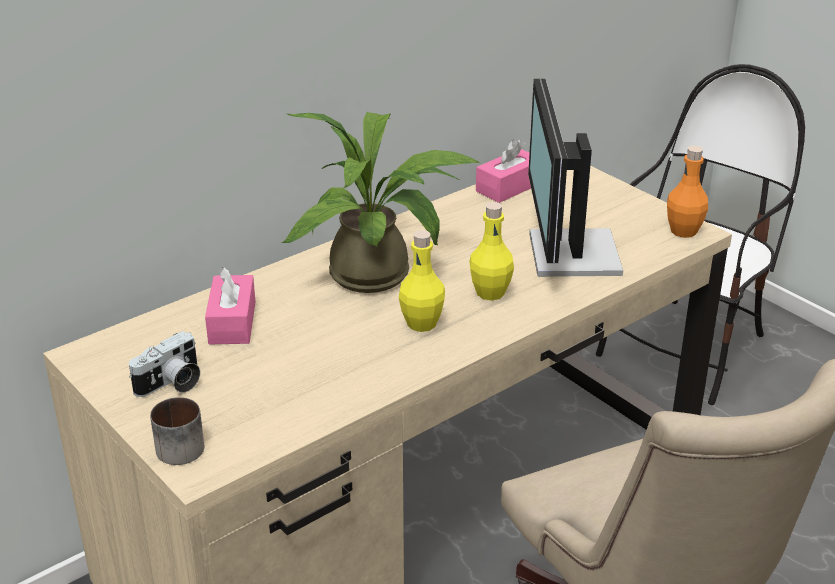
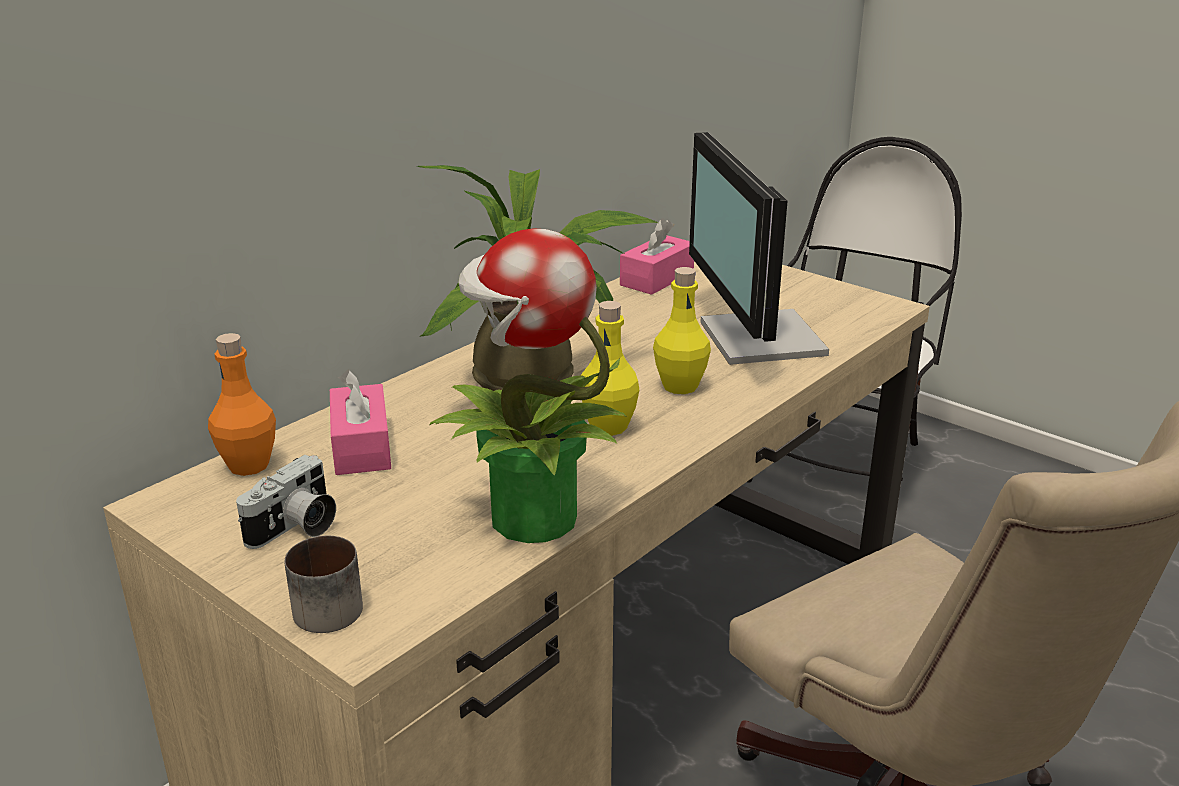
camera: 10 degrees left, 5 degrees down
(339, 394) = (530, 517): none -> potted plant
(683, 231) = (875, 307): orange bottle -> orange bottle (248, 465)

